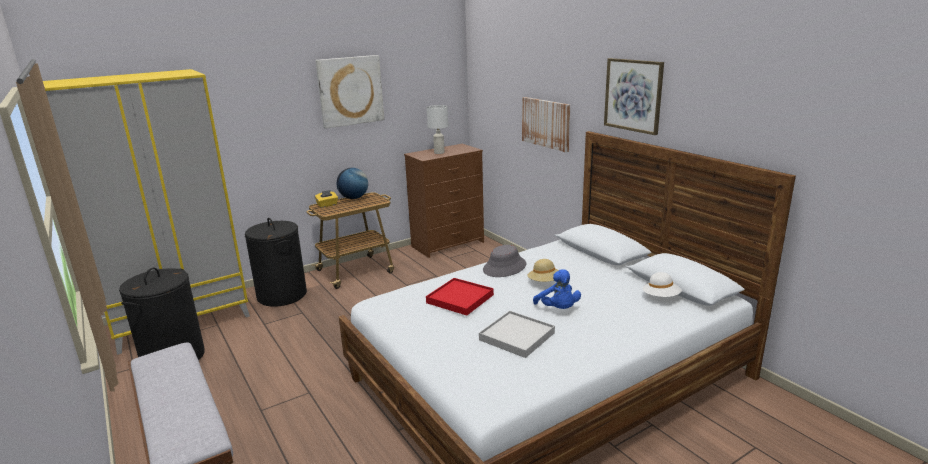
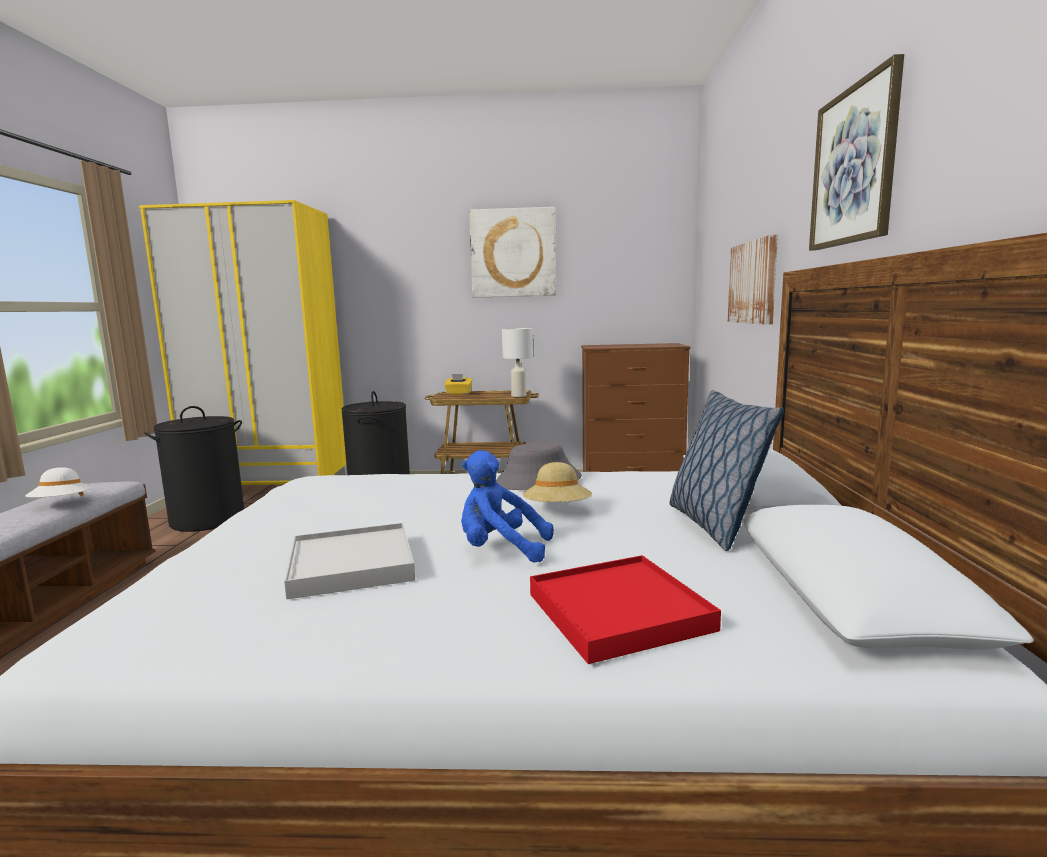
camera: 35 degrees right, 10 degrees down
(354, 198) = (496, 391): globe -> none
(439, 152) = (624, 345): white table lamp -> white table lamp (518, 396)
(460, 299) = (391, 497): red tray -> red tray (619, 612)
(558, 309) = (500, 550): blue plush toy -> blue plush toy turned 90 degrees clockwise
(611, 271) = (714, 525): none -> pillow
(661, 297) = (752, 593): white hat -> white hat (62, 504)

